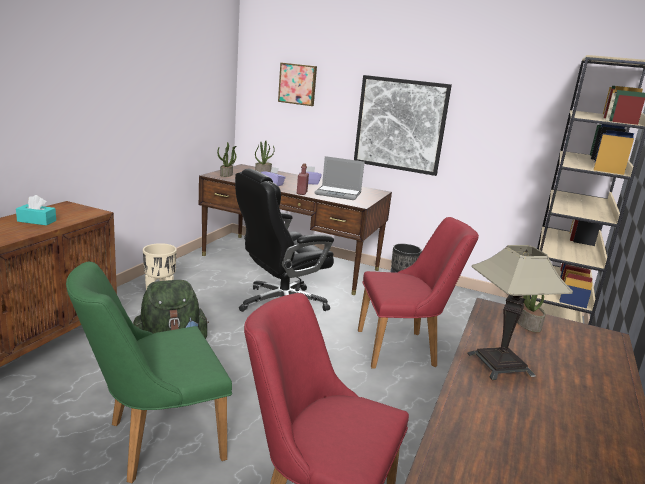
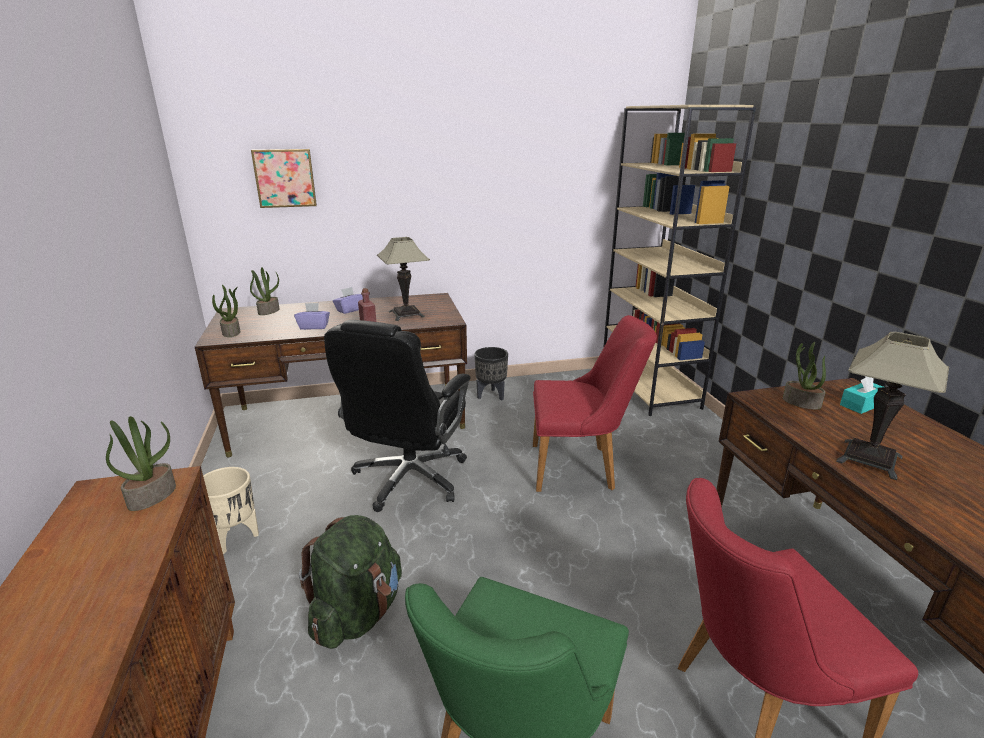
camera: 35 degrees left, 5 degrees up
(36, 221) = (98, 550): turquoise tissue box -> turquoise tissue box (861, 404)
(80, 214) = (152, 496): none -> potted plant
(338, 194) = (406, 314): laptop -> table lamp
(400, 125) = (442, 210): picture -> none
(404, 348) = (581, 467): red chair -> red chair turned 45 degrees clockwise

